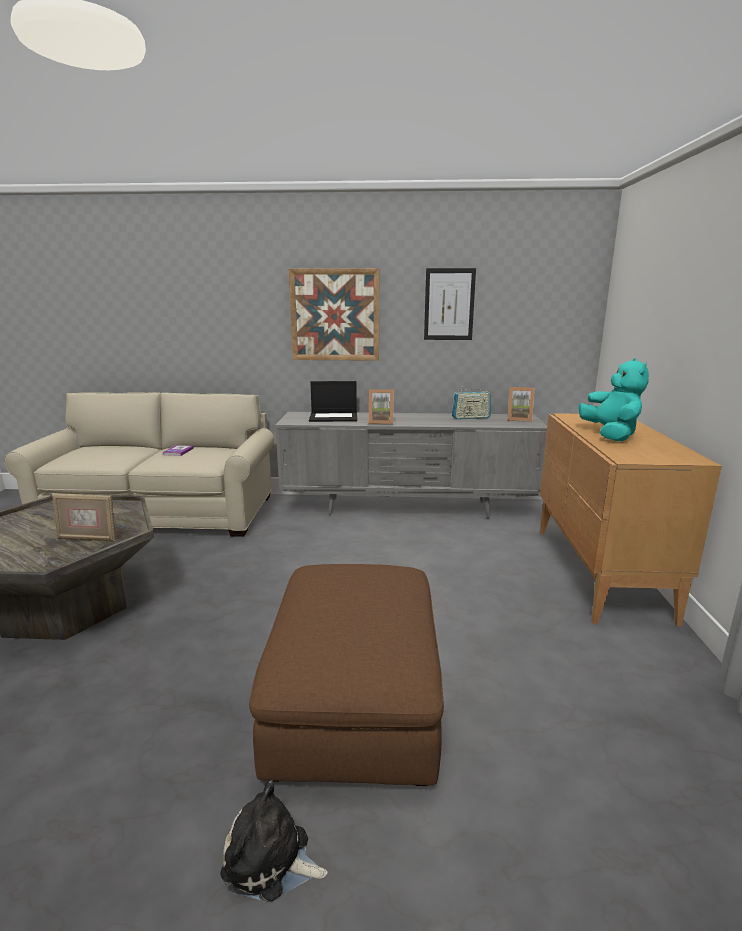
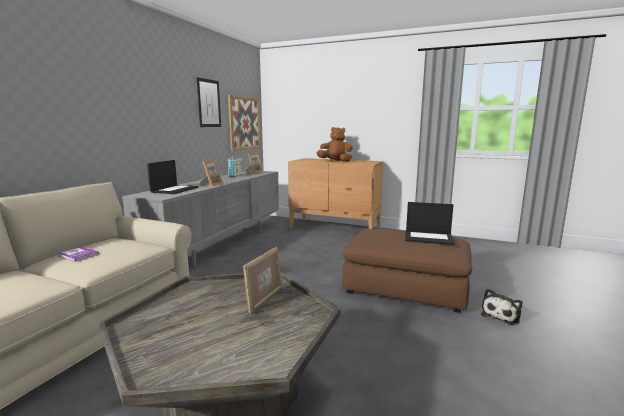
camera: 70 degrees left, 5 degrees down
(335, 315) = (147, 107): picture -> picture (244, 123)
(360, 630) = (429, 237): none -> laptop
(610, 435) = (335, 161): turquoise plush toy -> brown plush toy

